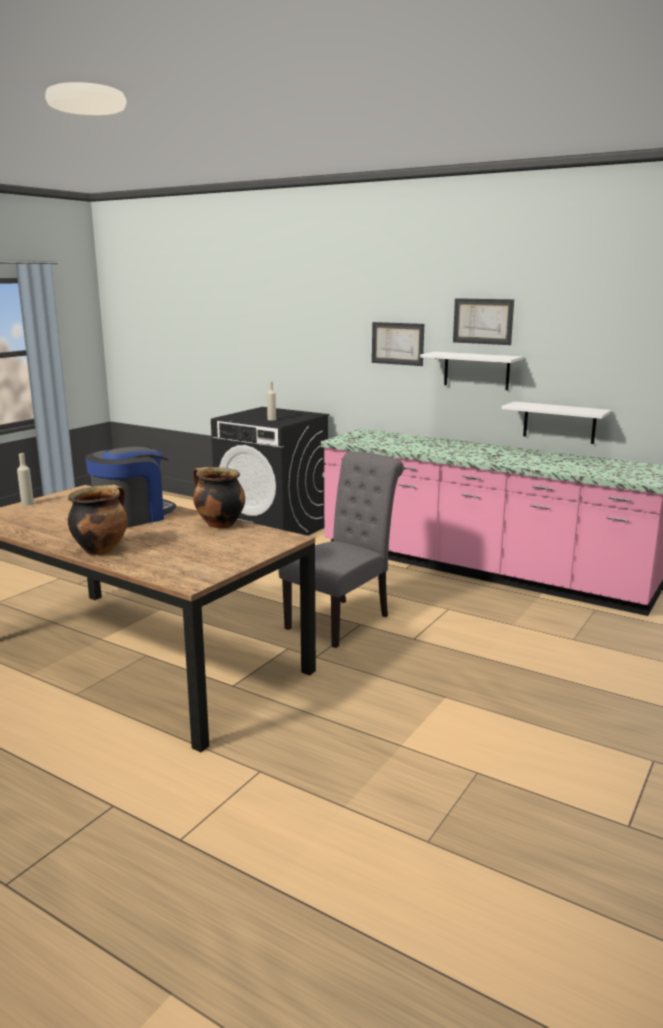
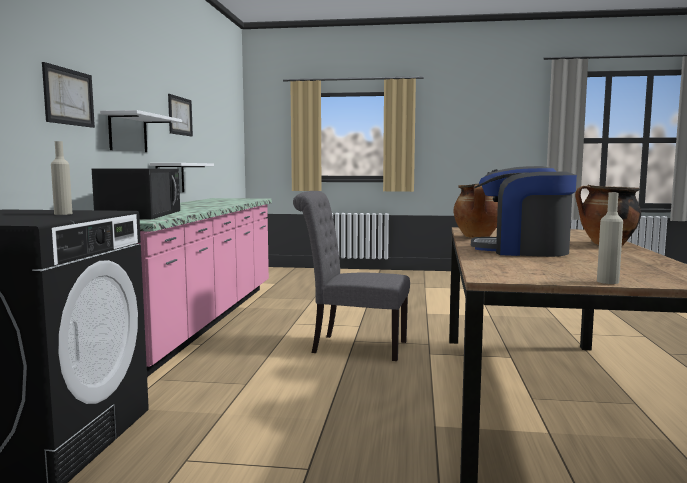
camera: 115 degrees left, 10 degrees down
(395, 440) = (141, 214): none -> black microwave
(483, 321) = (127, 81): picture -> picture (180, 116)

